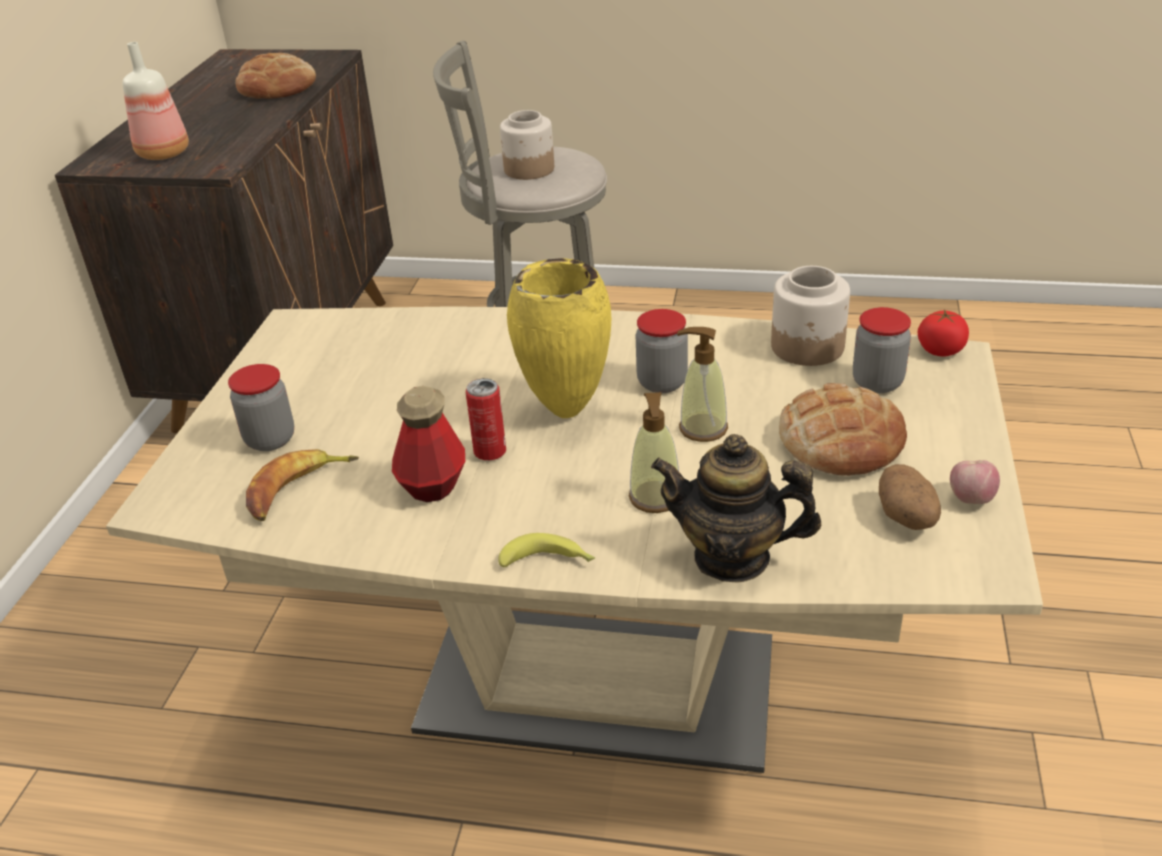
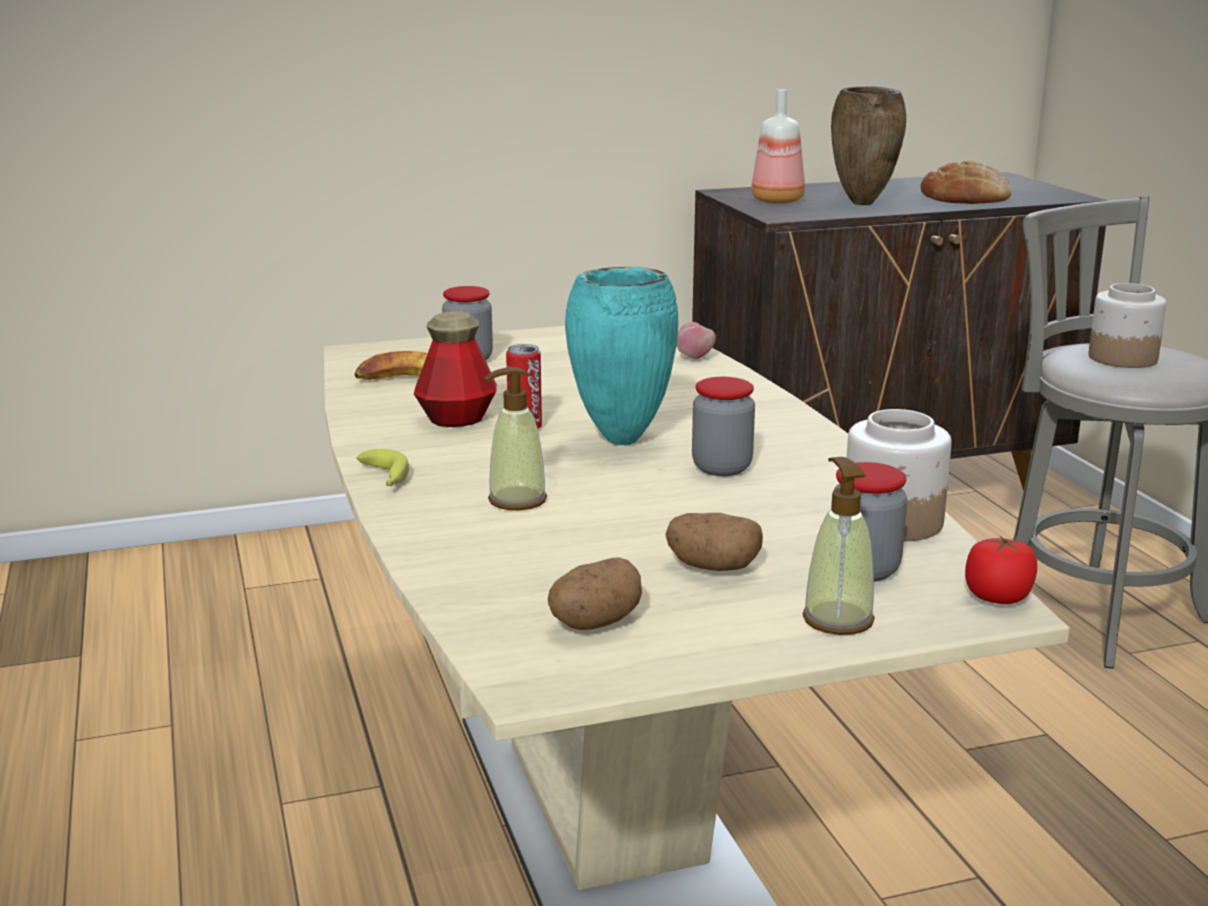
camera: 60 degrees right, 15 degrees down
(232, 125) = (864, 204): none -> brown vase
(564, 412) = (619, 440): yellow vase -> turquoise vase
(702, 428) = (658, 499): soap dispenser -> soap dispenser (837, 619)
(732, 557) = (450, 548): teapot -> none
(840, 440) = (712, 567): bread -> potato
(970, 498) = (670, 655): apple -> apple (695, 358)

